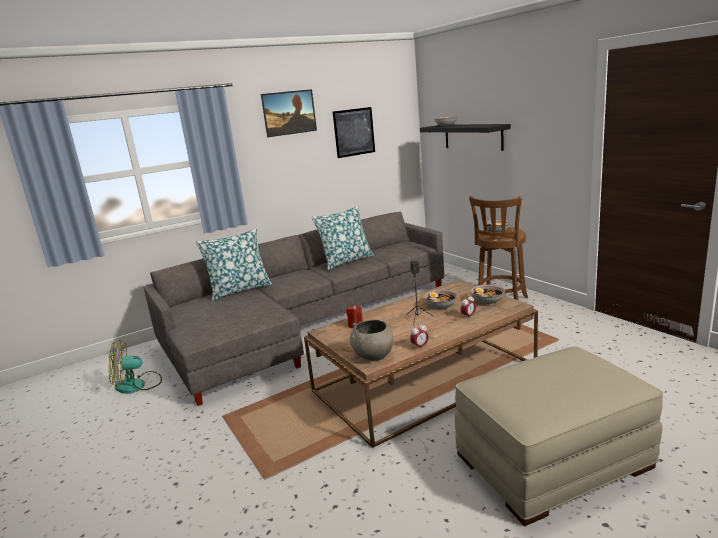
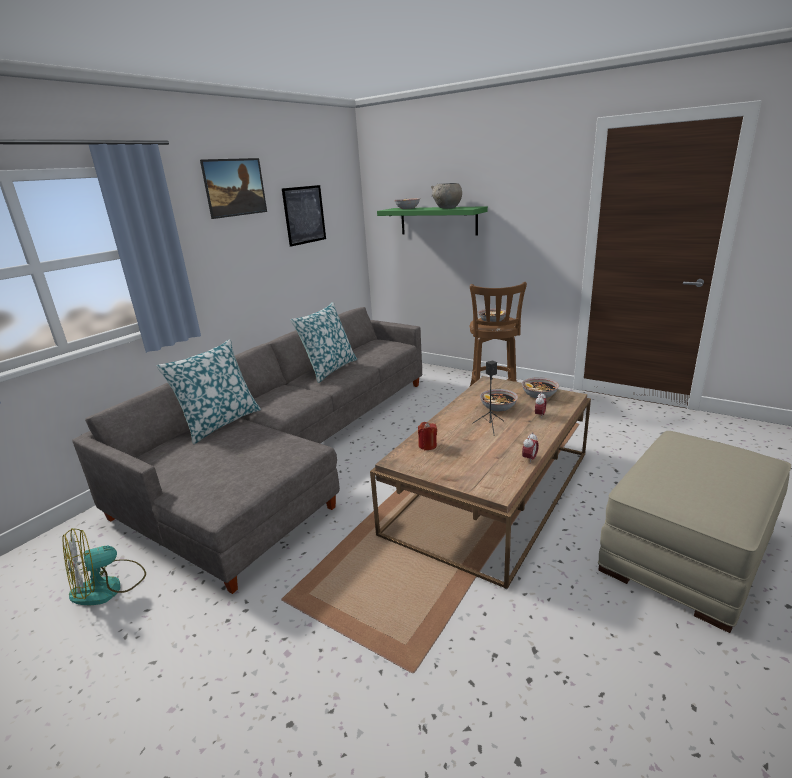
camera: 25 degrees left, 5 degrees up
(373, 356) = (491, 481): grey bowl -> grey bowl (447, 208)
(473, 136) = (438, 221): black shelf -> green shelf

